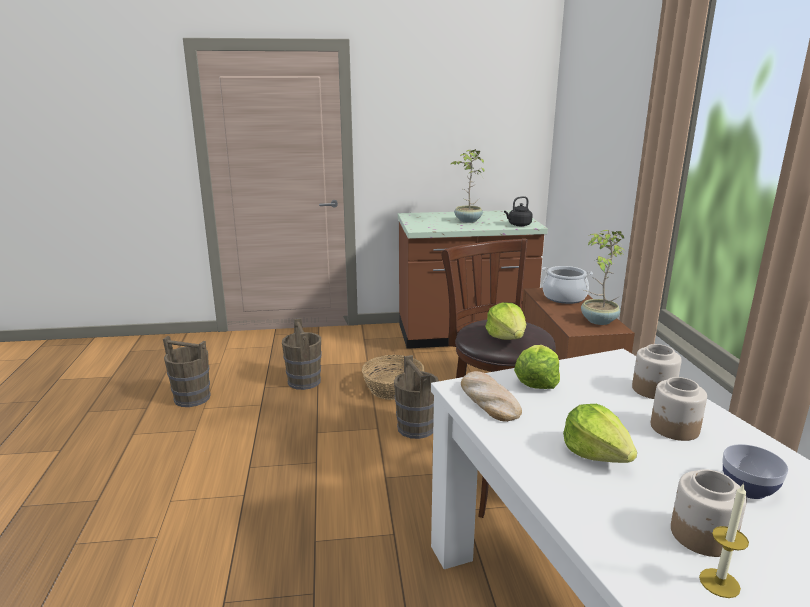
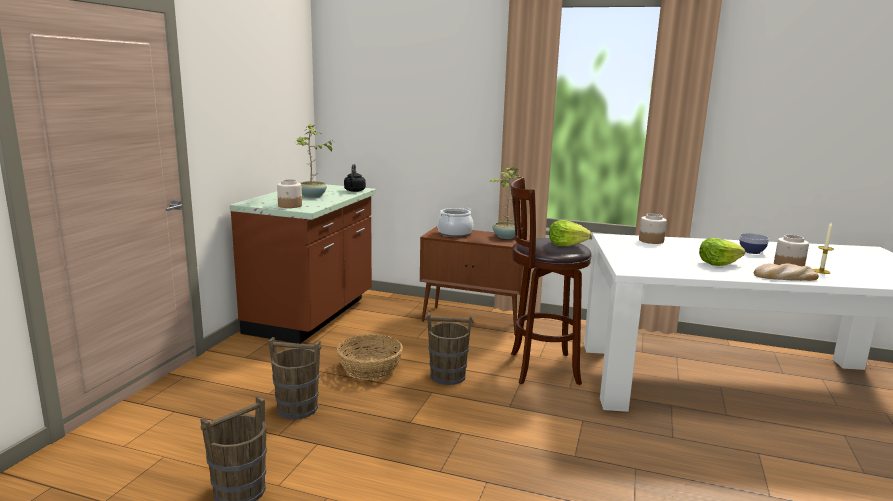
camera: 65 degrees left, 5 degrees down
(488, 400) = (649, 268): bread -> bread (785, 277)
(536, 381) = (628, 255): lettuce -> none
(674, 428) = (695, 247): jar -> jar (290, 206)

